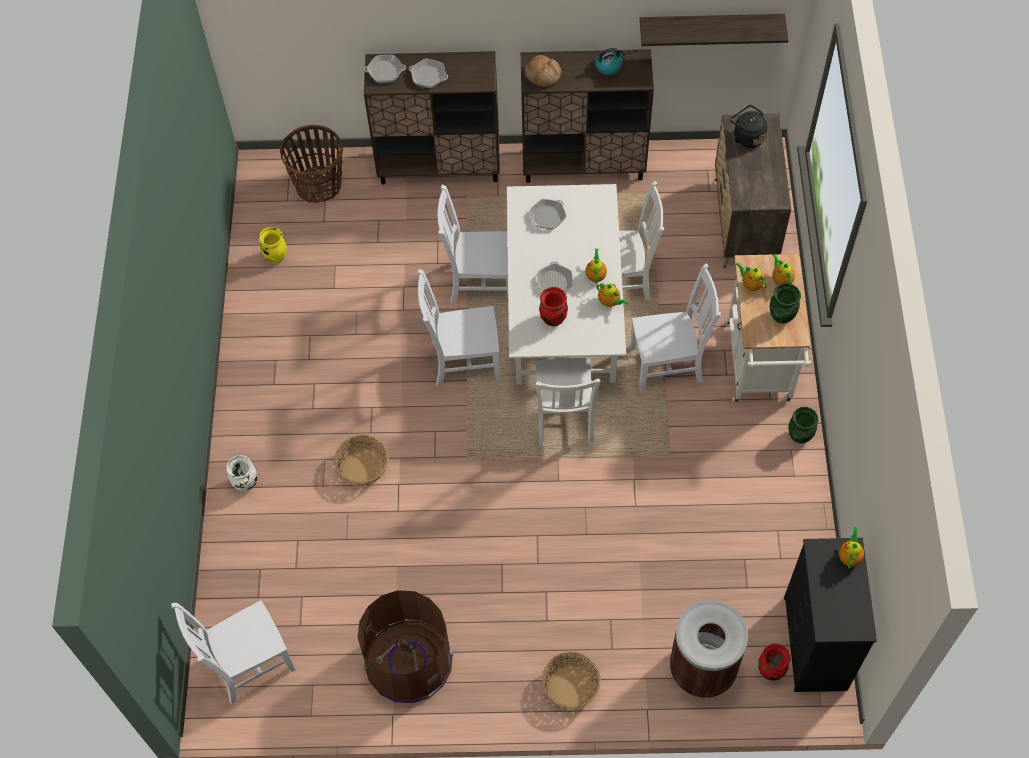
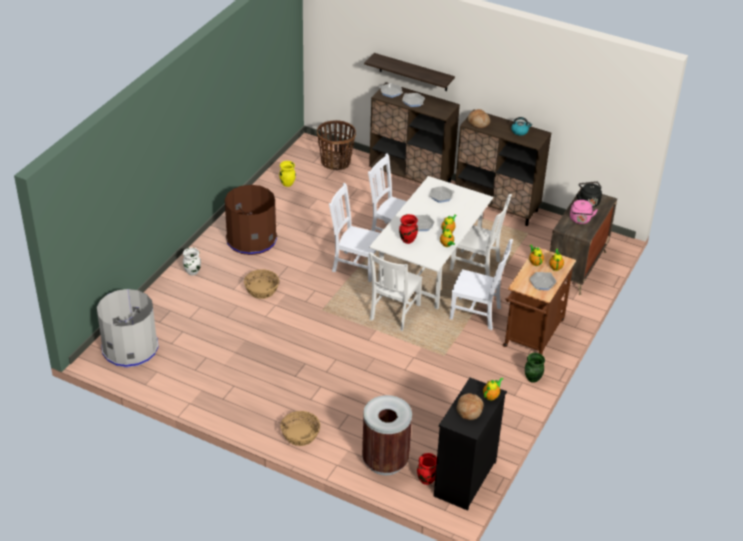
camera: 25 degrees right, 20 degrees down
(248, 664) = (130, 348): white chair -> grey trash can
(408, 661) = (217, 384): brown trash can -> brown trash can (251, 239)
(710, 26) = (590, 127): shelf -> shelf (413, 72)
(756, 175) = (580, 220): none -> pink kettle
(758, 367) = (532, 337): white cart -> brown cart
(782, 316) = (542, 283): green vase -> frying pan
(837, 595) = (469, 410): none -> bread

